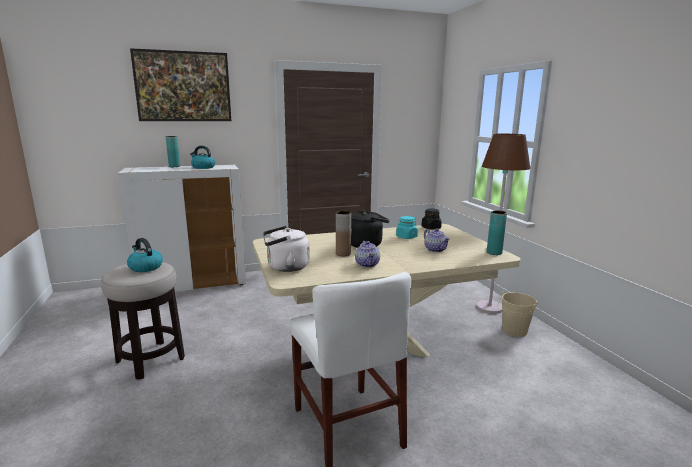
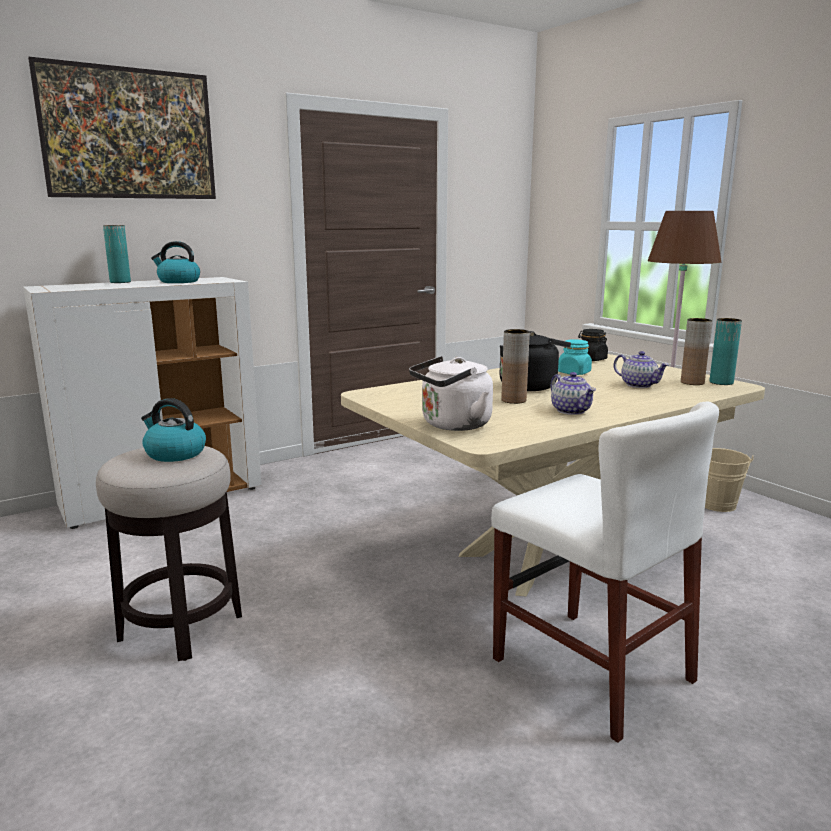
camera: 15 degrees left, 0 degrees up
(474, 251) = (692, 382): none -> brown vase

